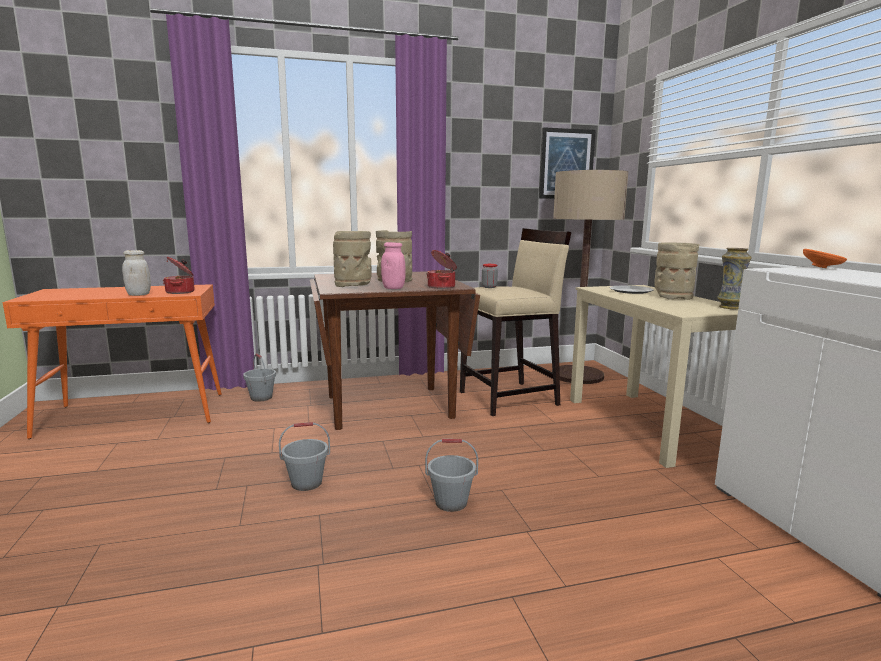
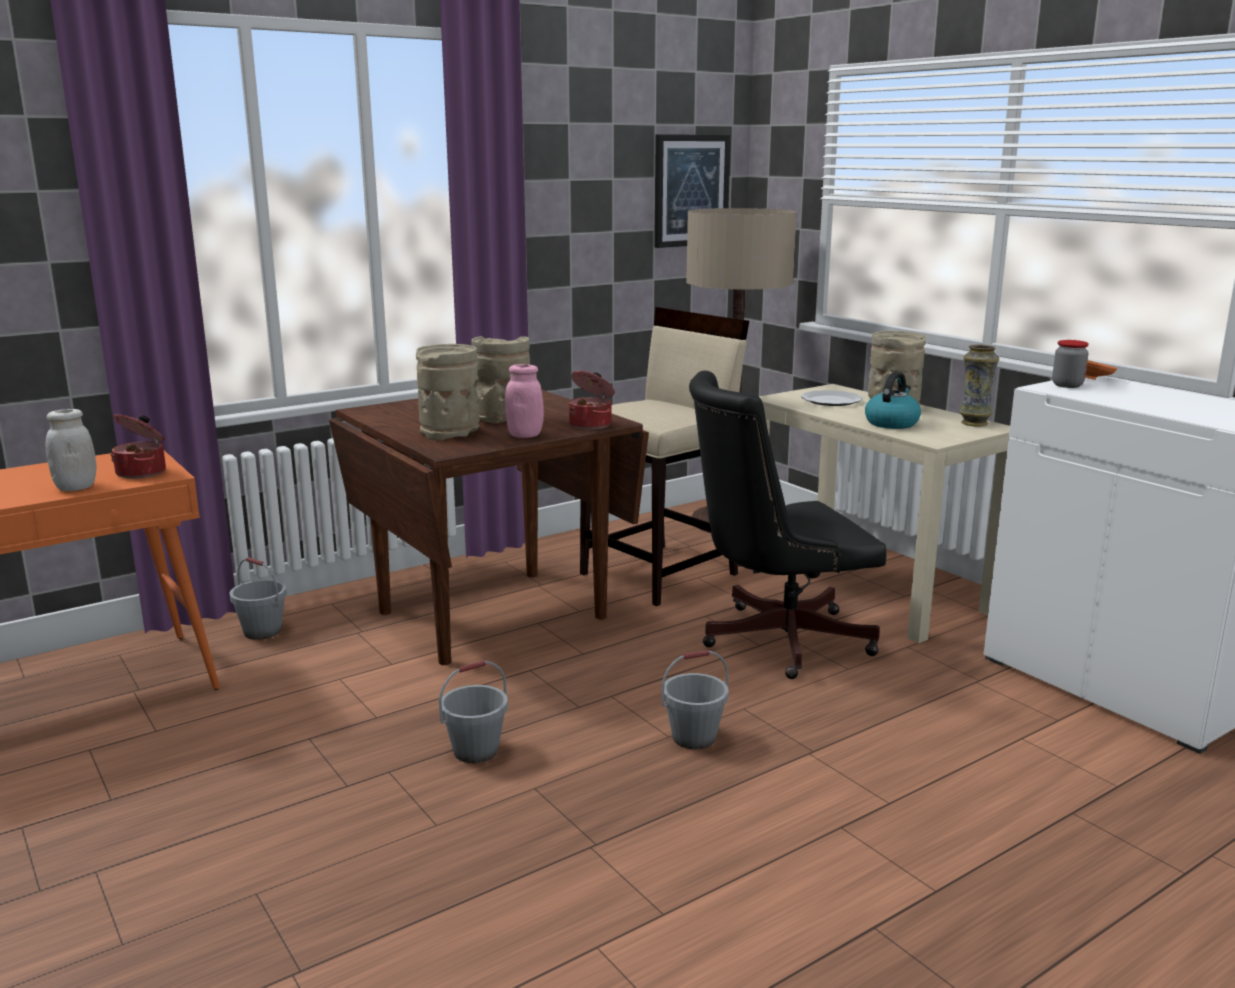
camera: 20 degrees left, 5 degrees up
(489, 287) = (625, 408): jar -> jar (1067, 385)
(557, 448) = (775, 640): none -> black office chair
(662, 303) = (891, 423): none -> kettle

